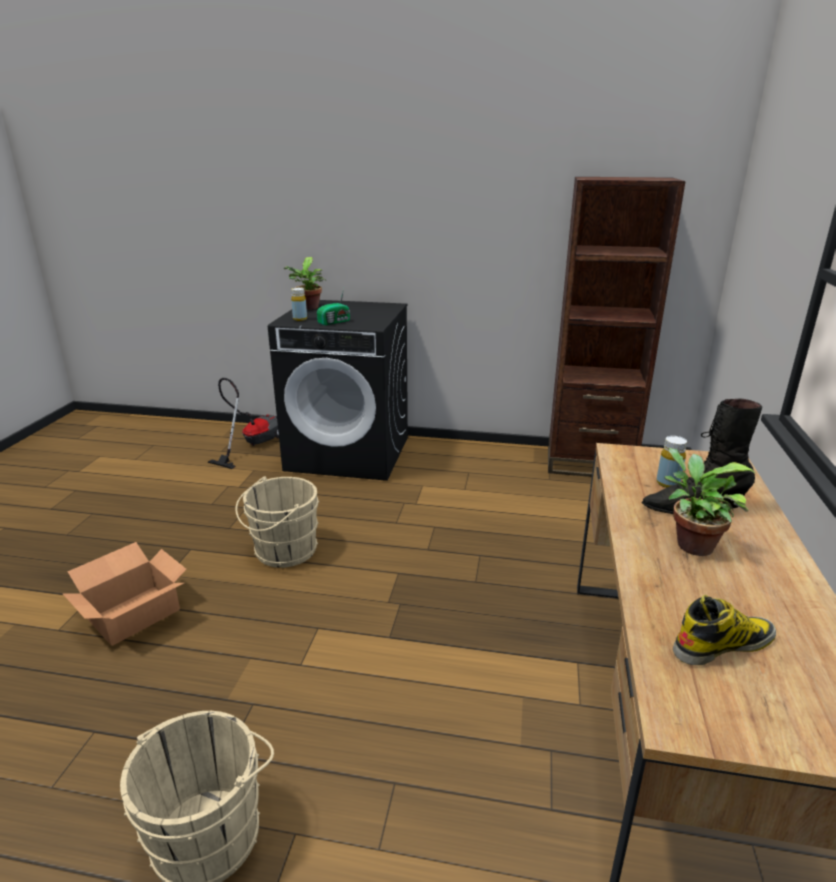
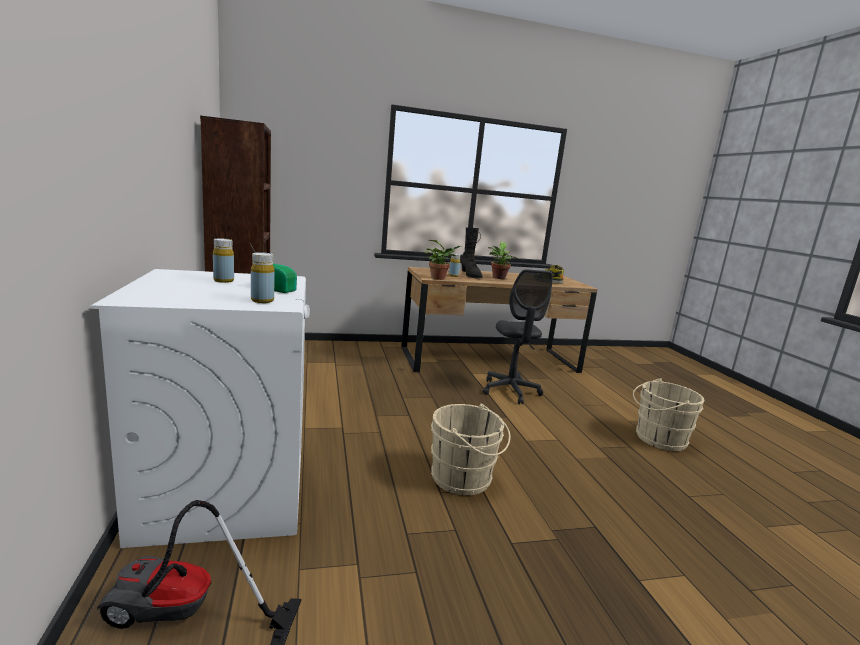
camera: 115 degrees left, 10 degrees down
(133, 614) = (616, 534): cardboard box -> none
(308, 308) = (182, 300): potted plant -> potted plant (439, 278)
(349, 453) = (226, 488): black washing machine -> white washing machine
(363, 314) = (223, 280): none -> yellow bottle
(483, 686) = (510, 391): none -> grey office chair

